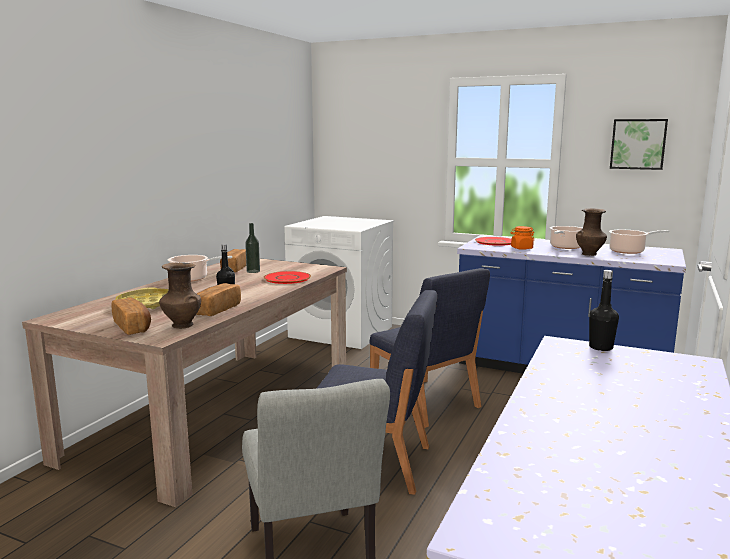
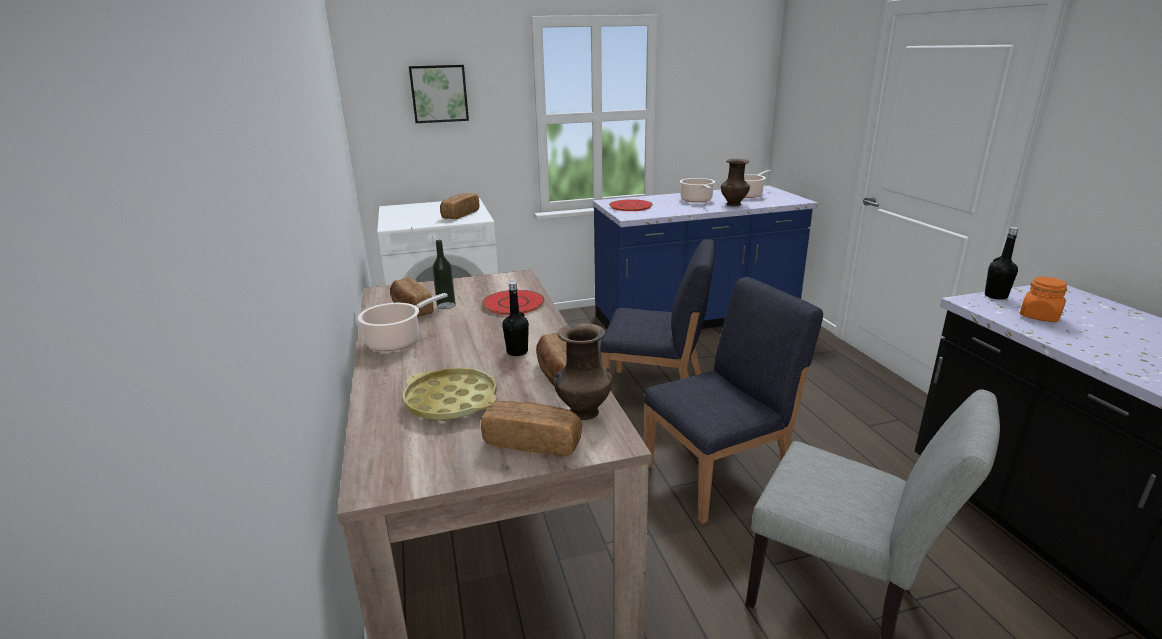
camera: 40 degrees left, 10 degrees up
(351, 226) = (459, 215): none -> bread
(521, 248) = (671, 209): orange jar -> orange jar (1039, 316)
(638, 144) = (722, 89): picture -> picture (439, 93)

